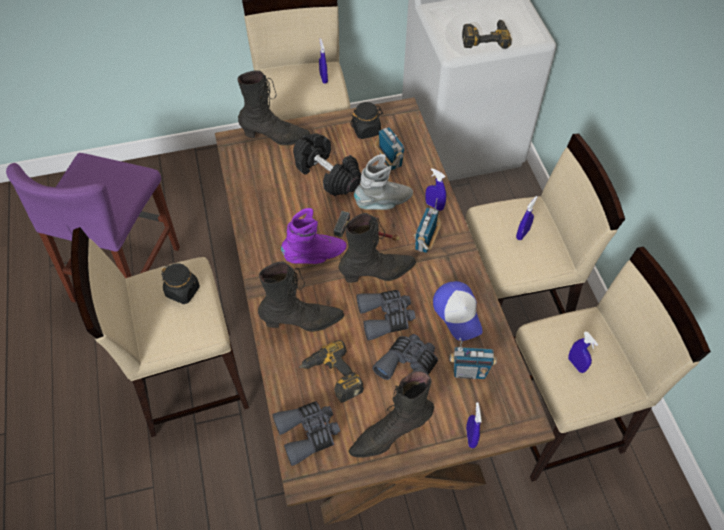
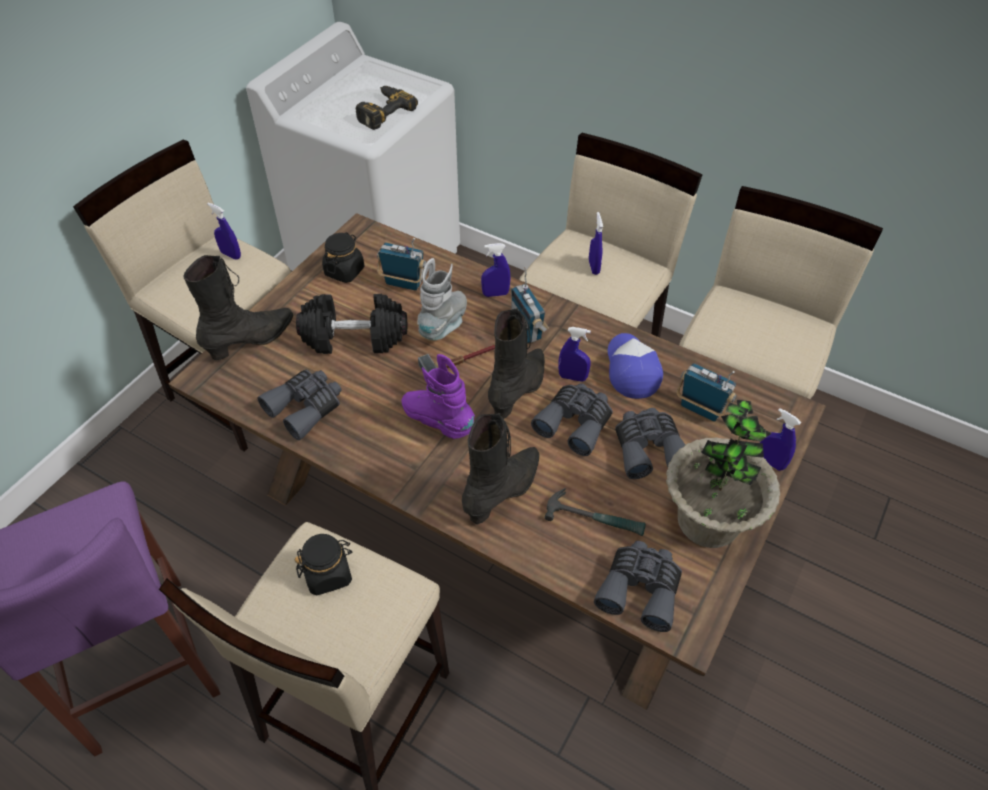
camera: 45 degrees left, 5 degrees down
(261, 195) = (306, 407): none -> grey binoculars
(315, 256) = (438, 421): purple boot -> purple boot turned 75 degrees counterclockwise
(331, 377) = (595, 518): power drill -> hammer
(390, 434) = (708, 521): black boot -> potted plant
(458, 313) = (631, 369): cap -> cap turned 120 degrees counterclockwise
(469, 371) = (700, 409): radio -> radio turned 105 degrees counterclockwise
(576, 364) = (762, 339): blue spray bottle -> blue spray bottle (572, 377)

